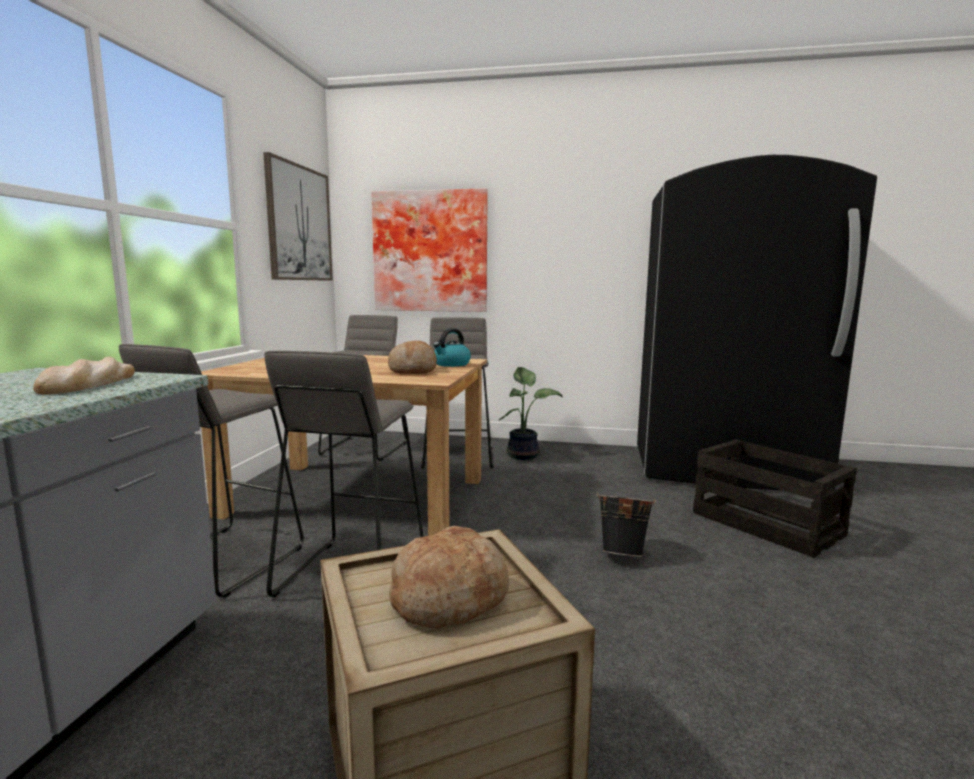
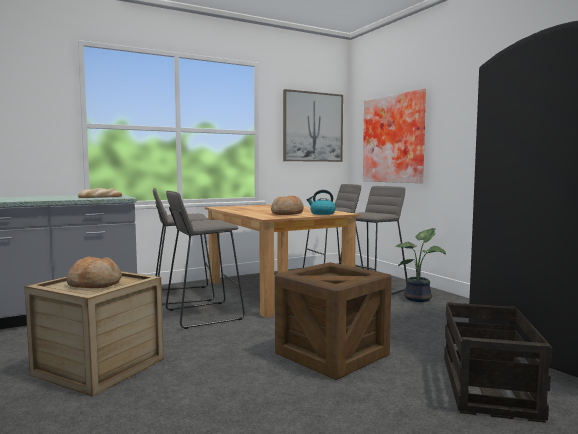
camera: 50 degrees right, 5 degrees down
(623, 553) = (332, 354): black bucket -> crate

